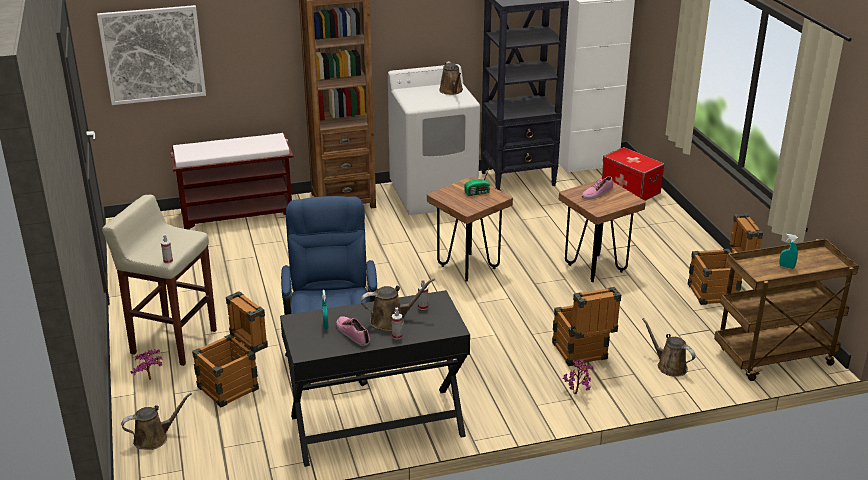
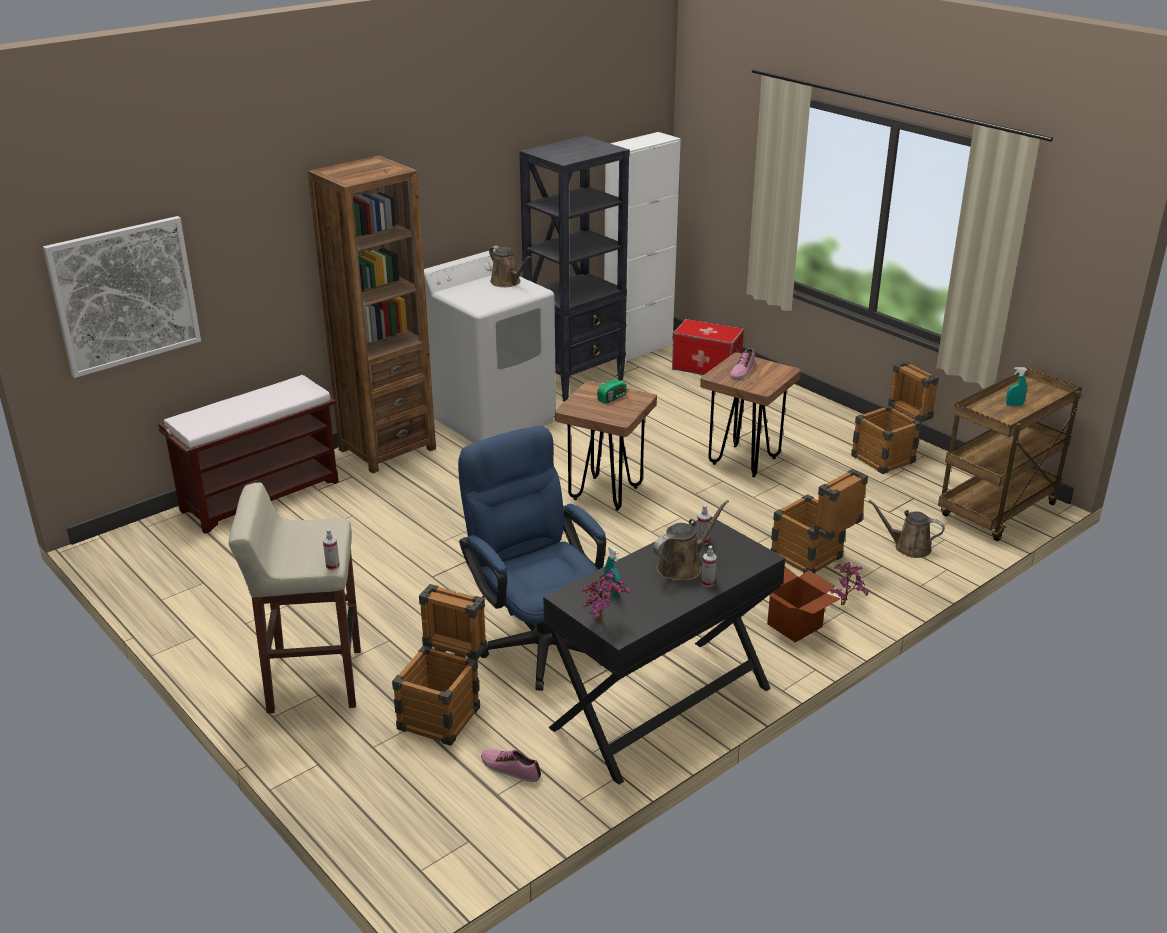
camera: 25 degrees left, 0 degrees up
(151, 380) = (326, 739): potted plant -> potted plant (603, 622)
(154, 438) = (395, 813): brown watering can -> none
(353, 333) = (654, 594): shoe -> shoe (511, 768)
(524, 398) = (794, 626): none -> cardboard box

